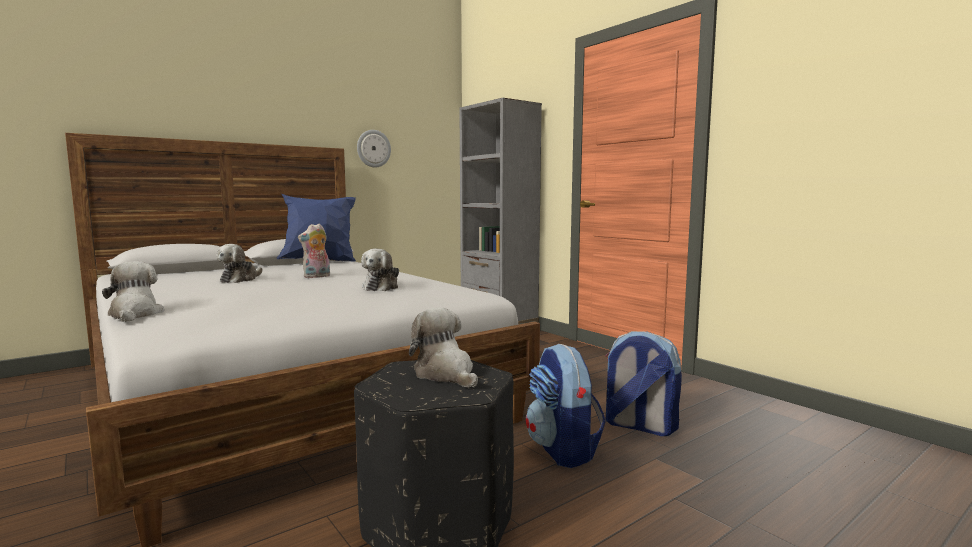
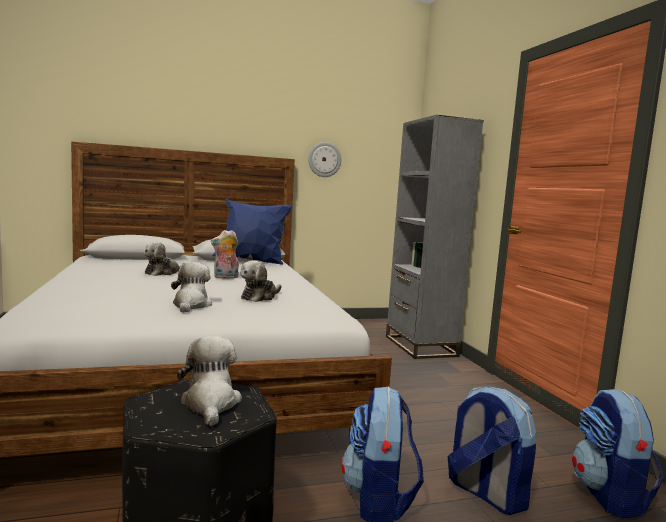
camera: 20 degrees right, 0 degrees up
(134, 314) = (39, 297): plush toy -> plush toy (191, 305)
(723, 407) = (609, 496): none -> backpack

